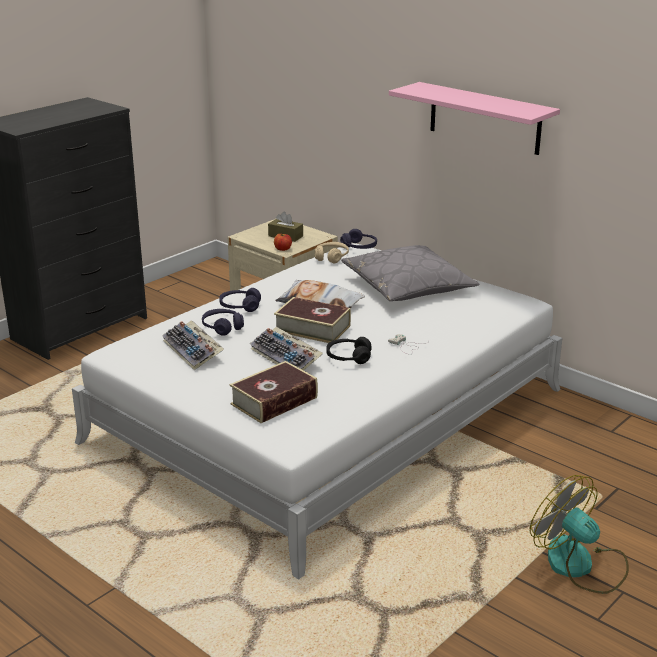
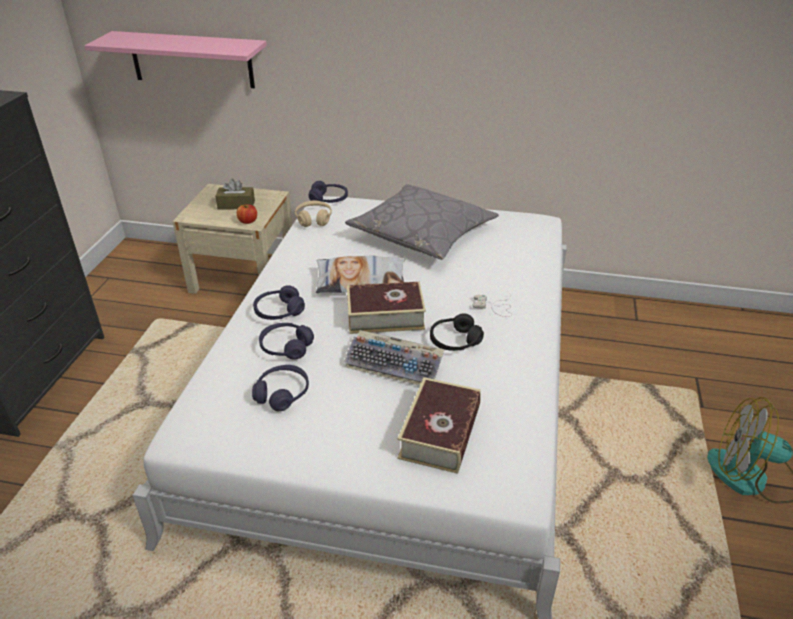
camera: 30 degrees left, 10 degrees up
(194, 351) = (282, 394): keyboard -> purple headphones
(484, 118) = (469, 37): pink shelf -> pink shelf (191, 60)

